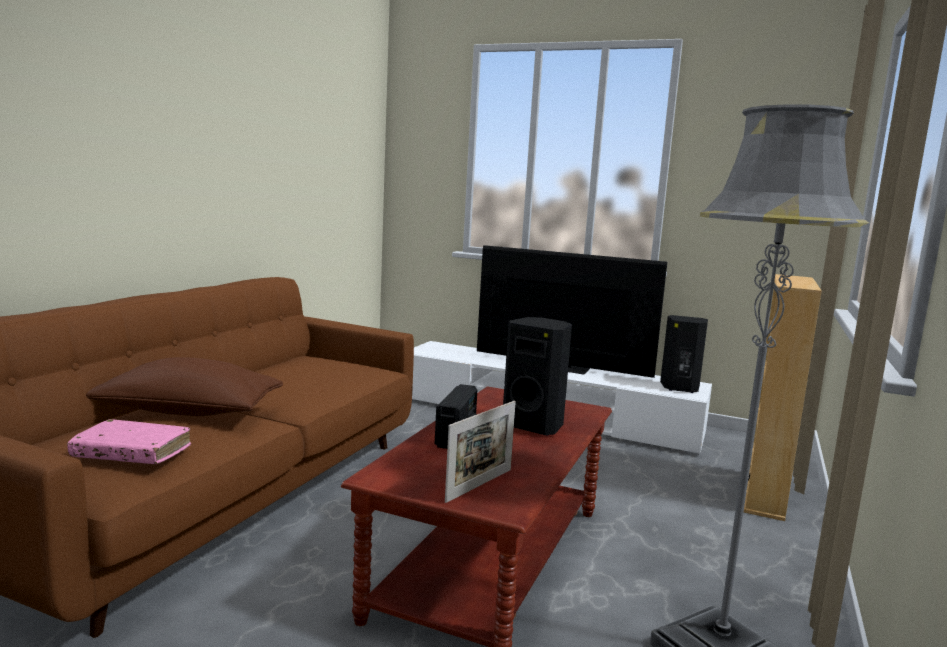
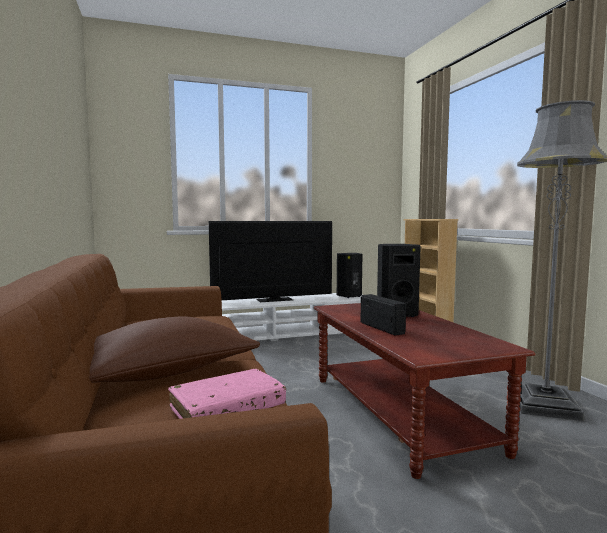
camera: 40 degrees left, 5 degrees down
(479, 485) = (467, 343): picture frame -> none

